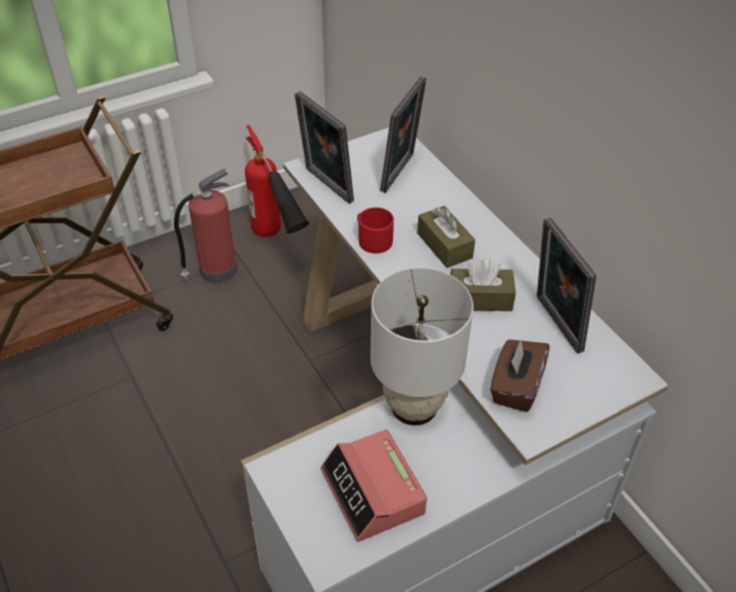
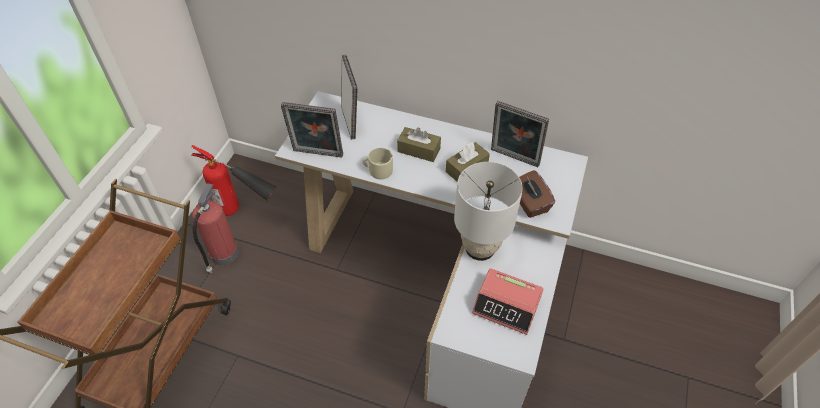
camera: 40 degrees left, 5 degrees up
(372, 239) = (377, 170): red mug -> beige mug

